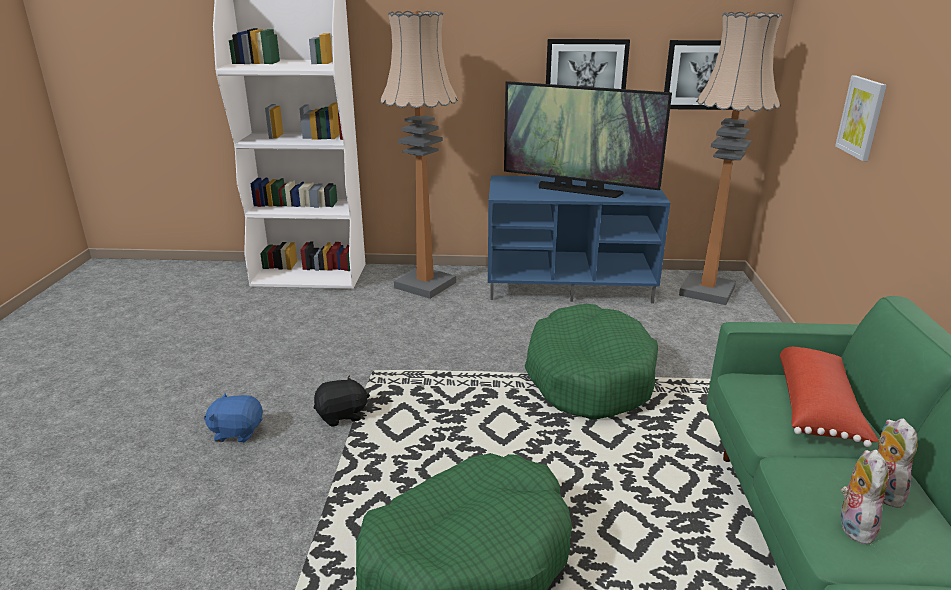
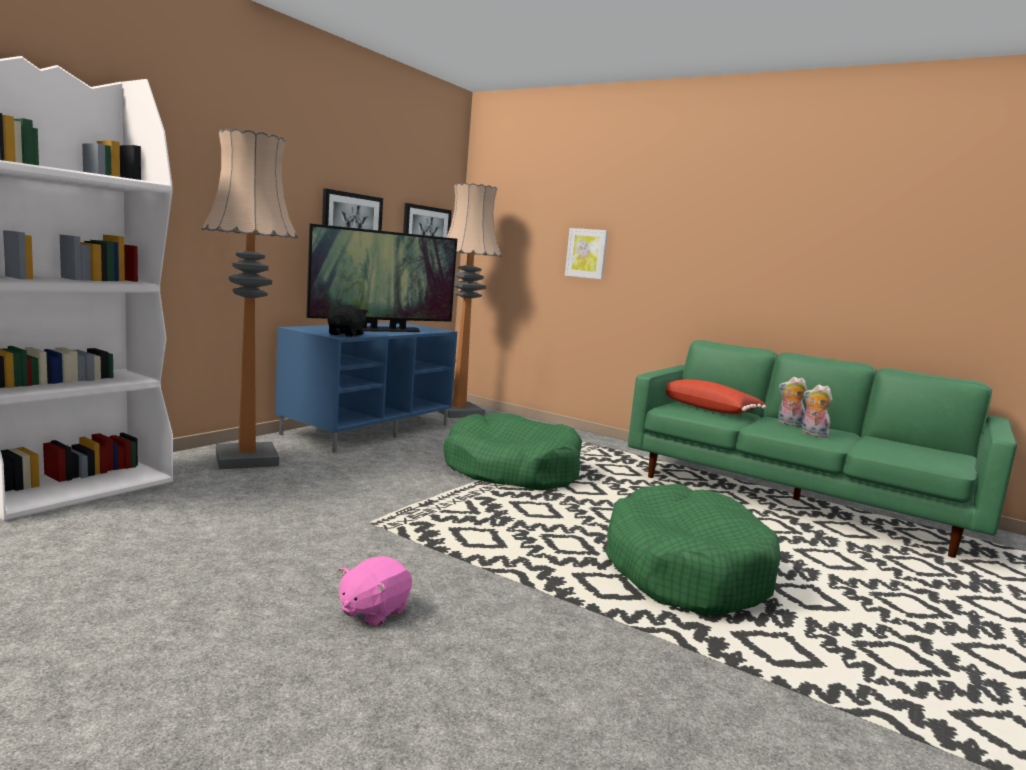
camera: 60 degrees left, 15 degrees down
(237, 432) = (373, 611): blue plush toy -> pink plush toy
(342, 415) = (427, 556): black plush toy -> black plush toy (346, 334)

